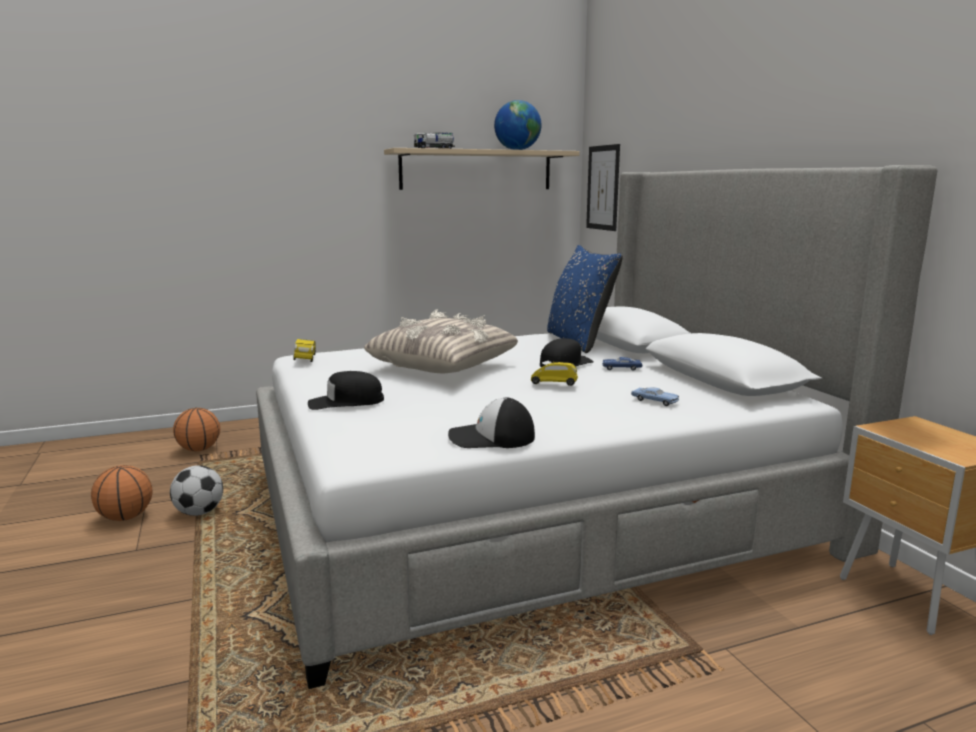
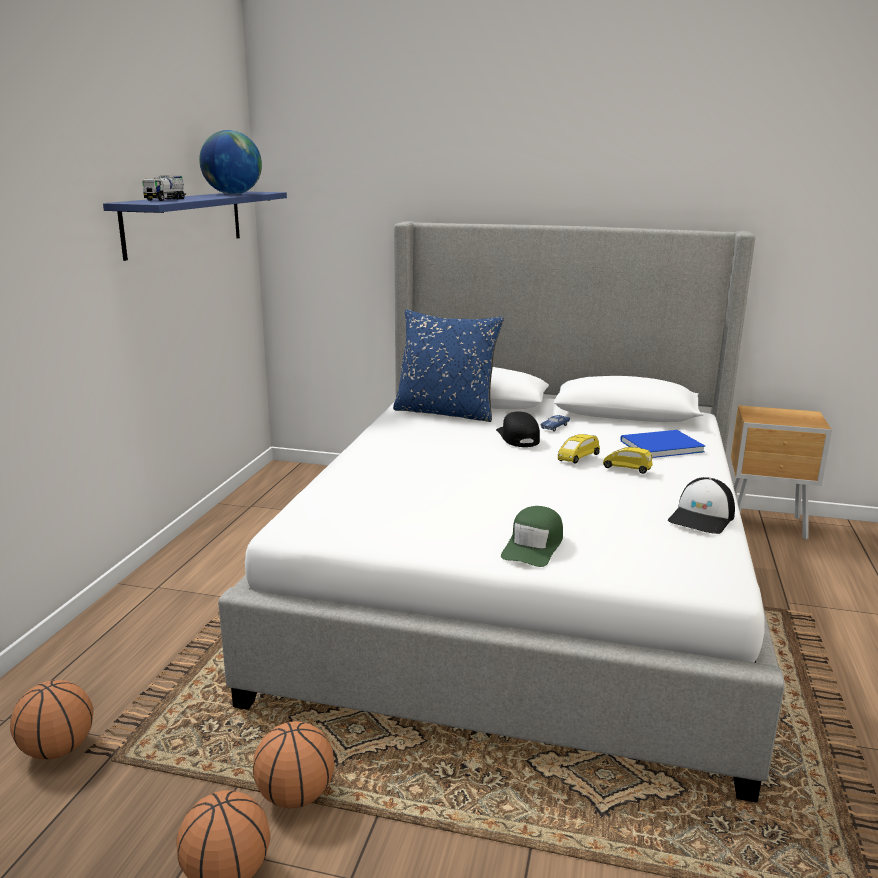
camera: 55 degrees left, 5 degrees up
(199, 512) = (296, 795): football -> basketball
(306, 359) = (320, 527): yellow toy car -> yellow toy car (627, 470)
(346, 402) = (533, 546): black cap -> green cap
(442, 368) = (464, 479): beige pillow -> none
(476, 170) = (185, 222): beige shelf -> blue shelf
(603, 188) = (309, 234): picture -> none
(655, 401) = (658, 446): blue toy car -> blue book

